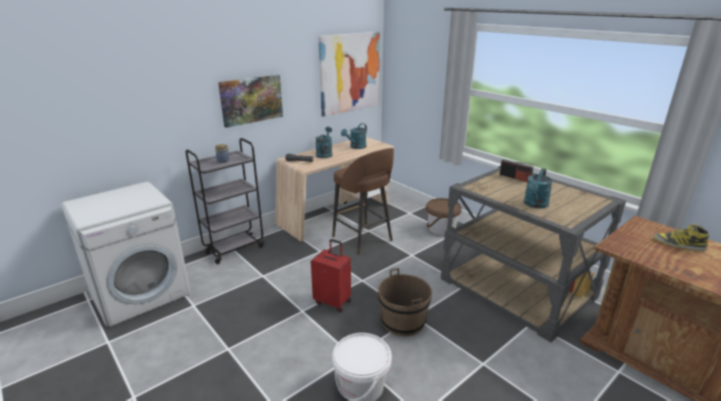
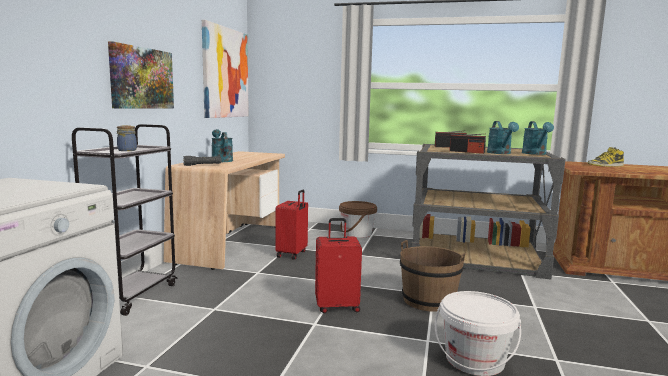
camera: 35 degrees left, 15 degrees down
(356, 147) = (247, 155): turquoise watering can -> turquoise watering can (535, 154)
(363, 239) = (292, 254): brown stool -> red suitcase
(499, 196) = (466, 152): none -> radio

